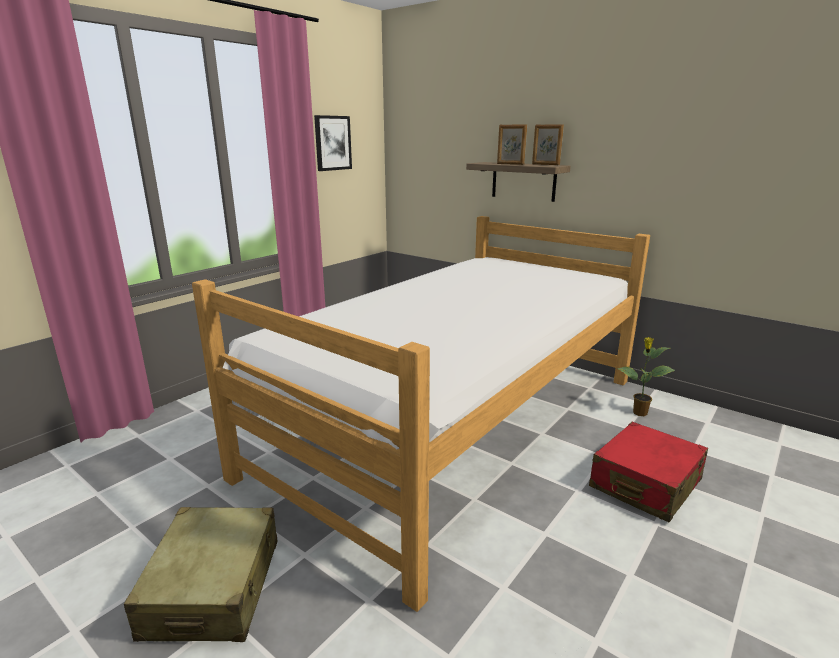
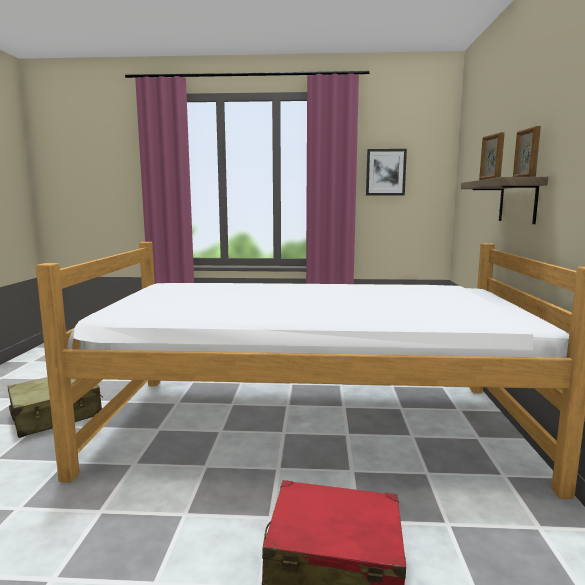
camera: 55 degrees right, 10 degrees down
(639, 413) = (504, 527): potted plant -> none

